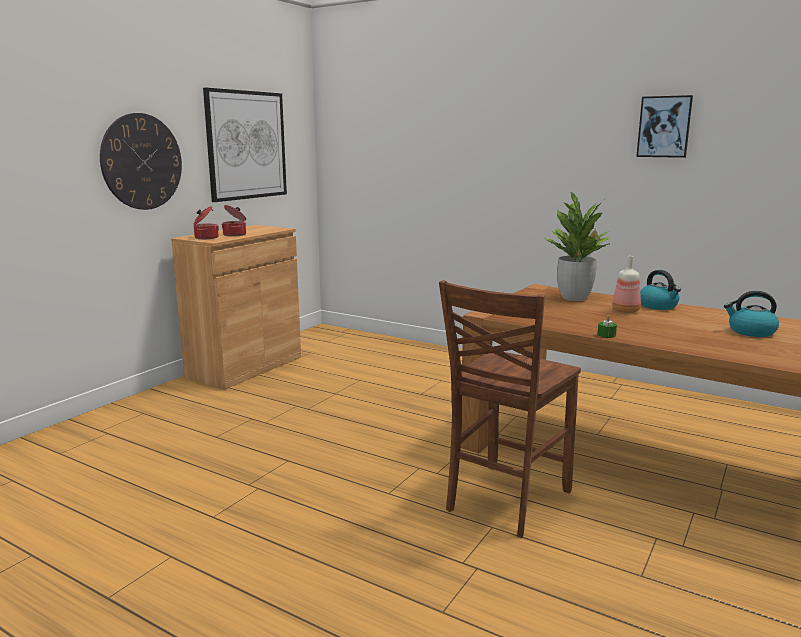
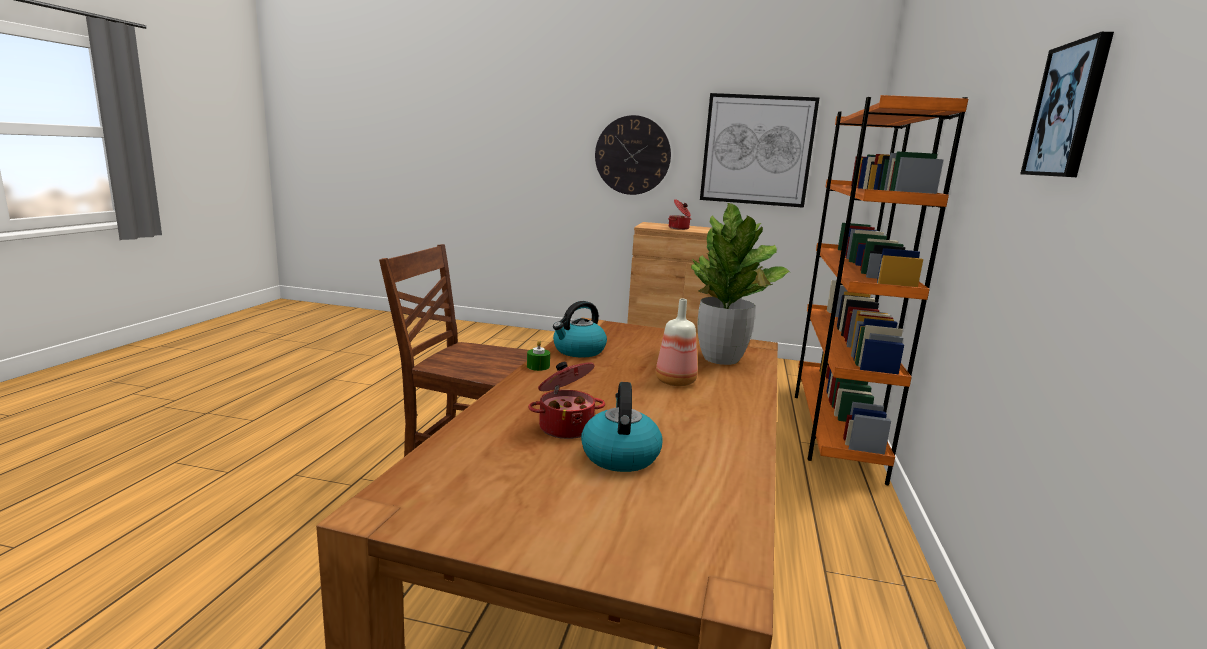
camera: 70 degrees right, 0 degrees up
(205, 238) = (653, 225): cooking pot -> cooking pot (565, 427)
(437, 353) = (834, 430): none -> orange bookcase
(658, 306) = (733, 403): kettle -> kettle (578, 351)

